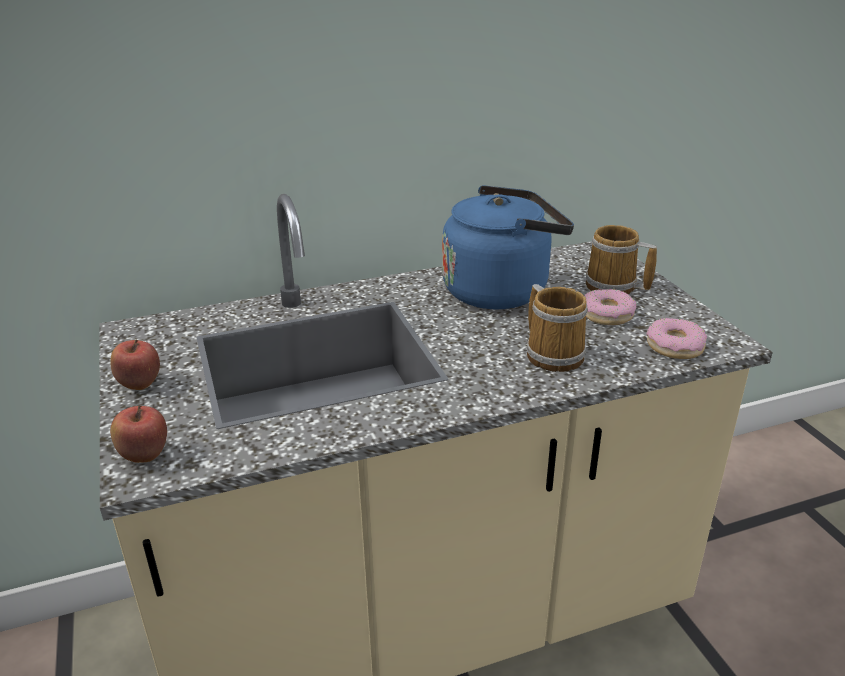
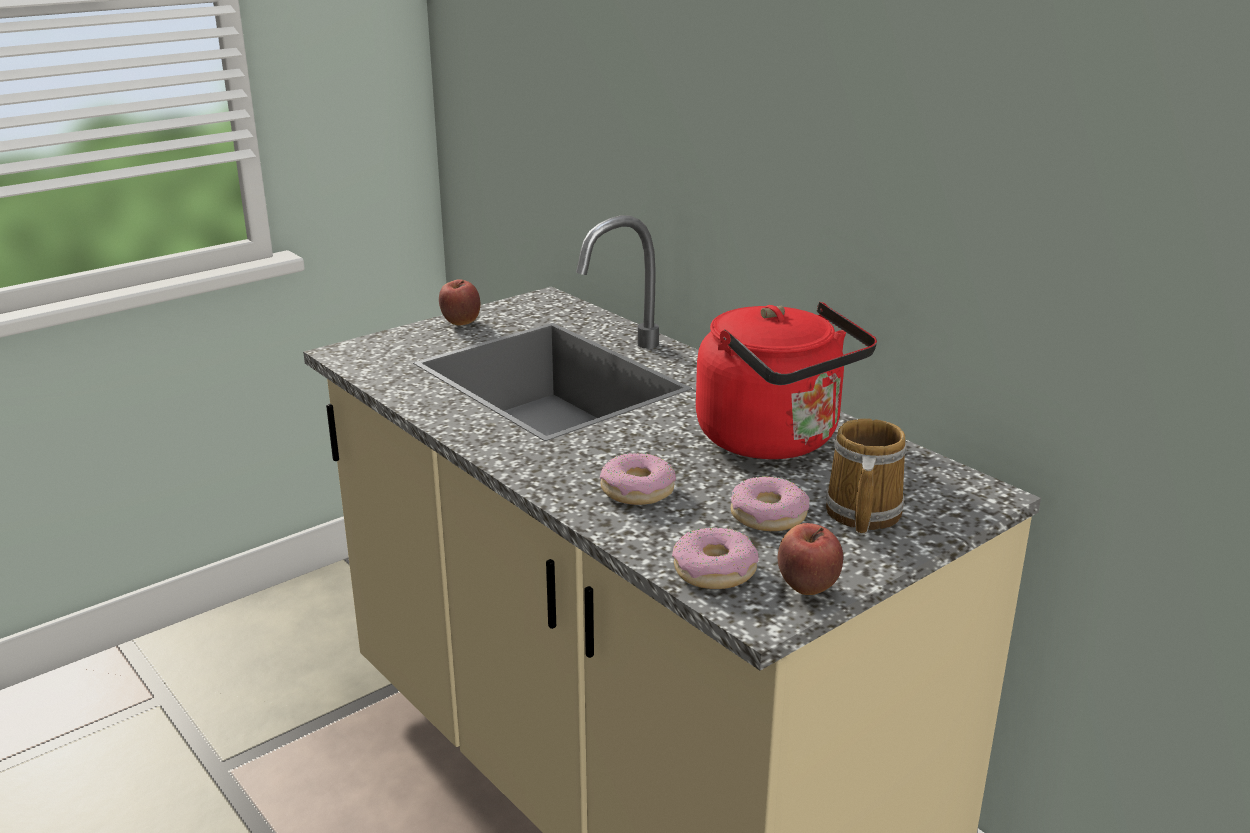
camera: 70 degrees right, 5 degrees down
(144, 457) = (365, 348): apple -> apple (807, 588)
(501, 290) = (775, 440): blue kettle -> red kettle
(554, 353) = (637, 490): mug -> donut

